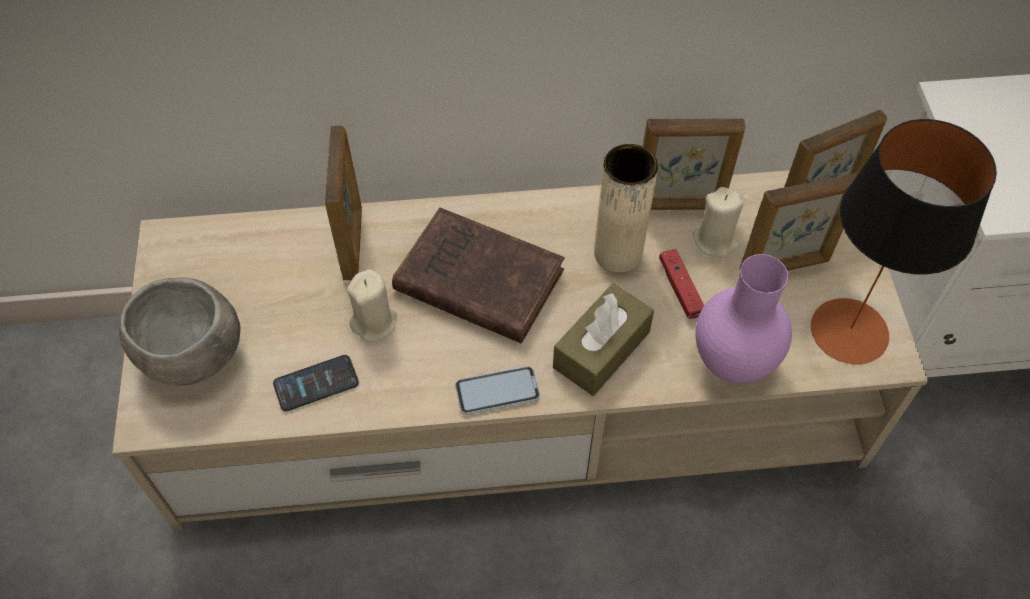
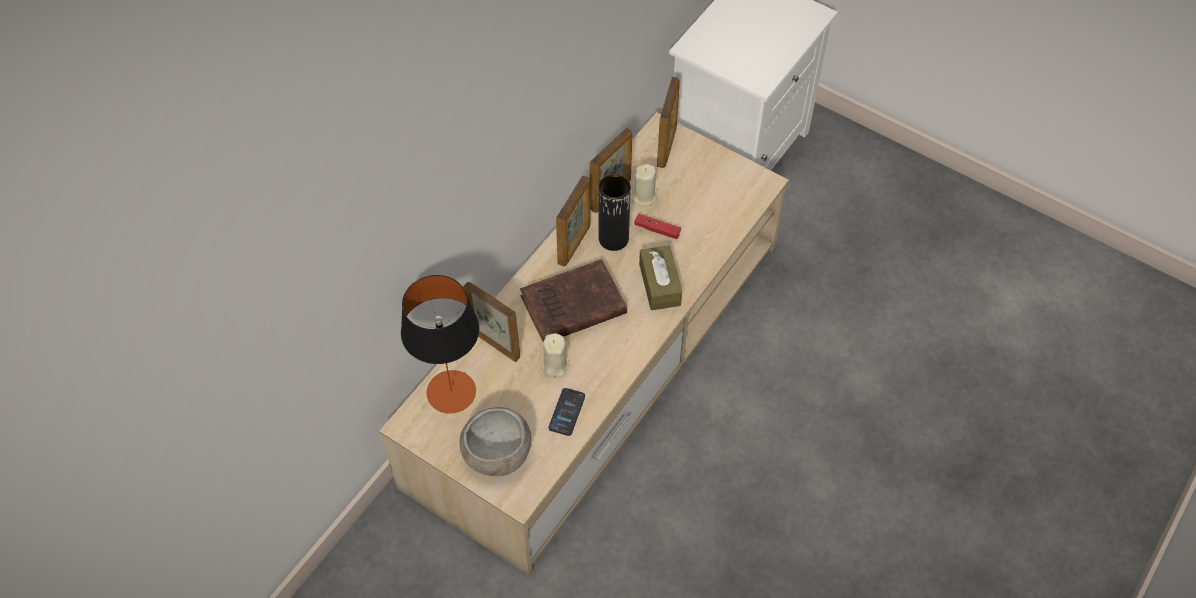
camera: 50 degrees left, 0 degrees up
(497, 391) = (642, 341): phone -> none
(618, 253) = (613, 238): beige vase -> black vase
(730, 363) = (713, 242): purple vase -> none
(785, 266) = (685, 181): picture frame -> picture frame (574, 244)
(849, 331) = (740, 186): table lamp -> table lamp (451, 392)

